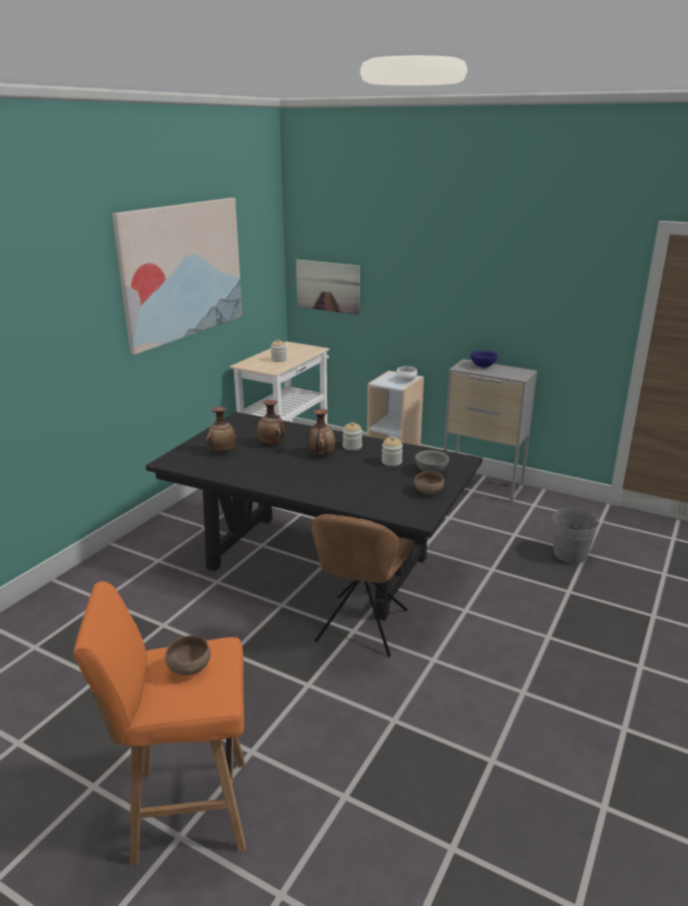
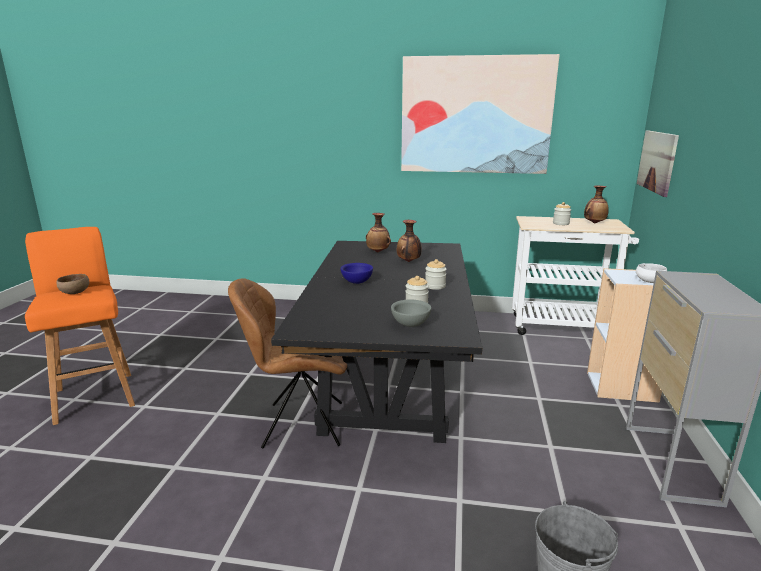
camera: 70 degrees right, 5 degrees down
(321, 454) = (405, 278): vase -> vase (594, 223)
(428, 492) = (358, 328): brown bowl -> none
(482, 366) = (710, 284): blue bowl -> blue bowl (356, 282)

